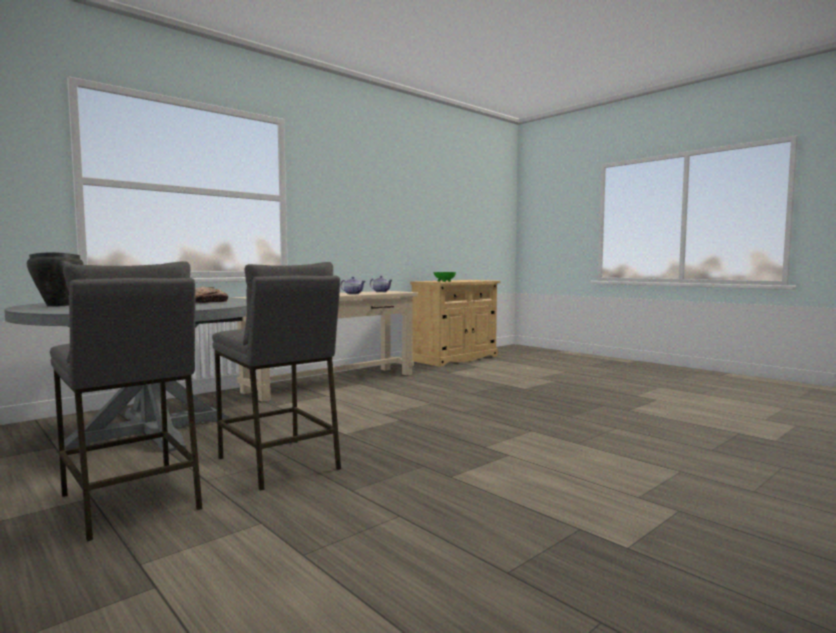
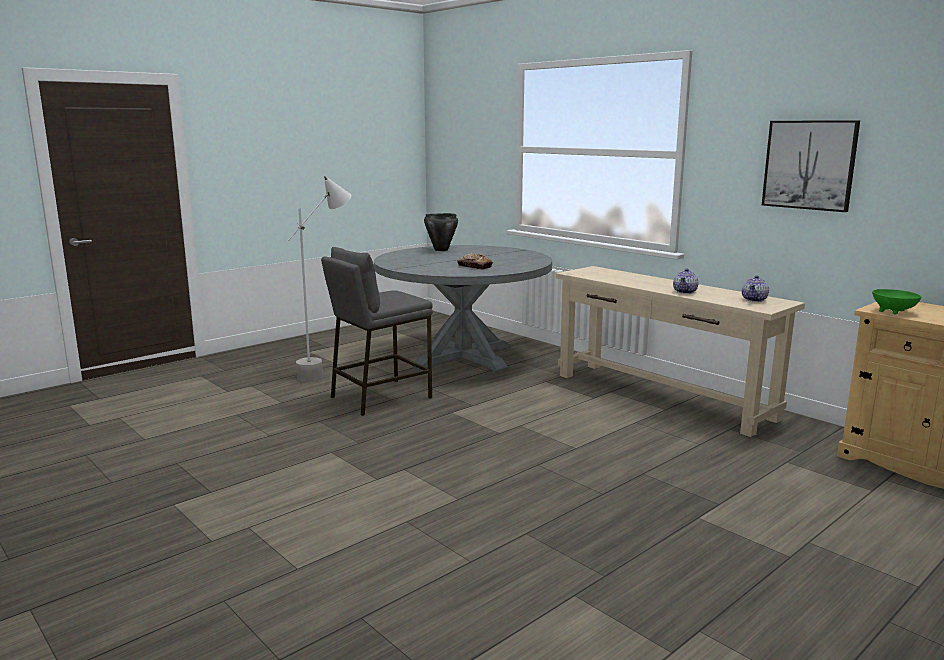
camera: 90 degrees right, 10 degrees up
(130, 502) = (327, 372): grey stool -> grey floor lamp
(366, 209) = (809, 165): none -> picture

